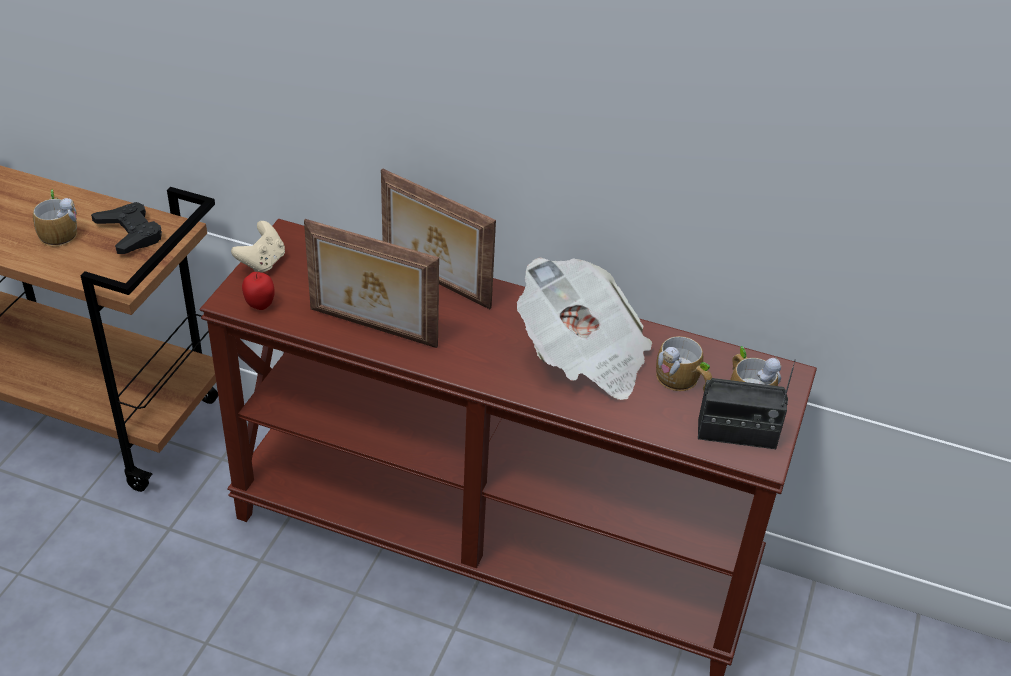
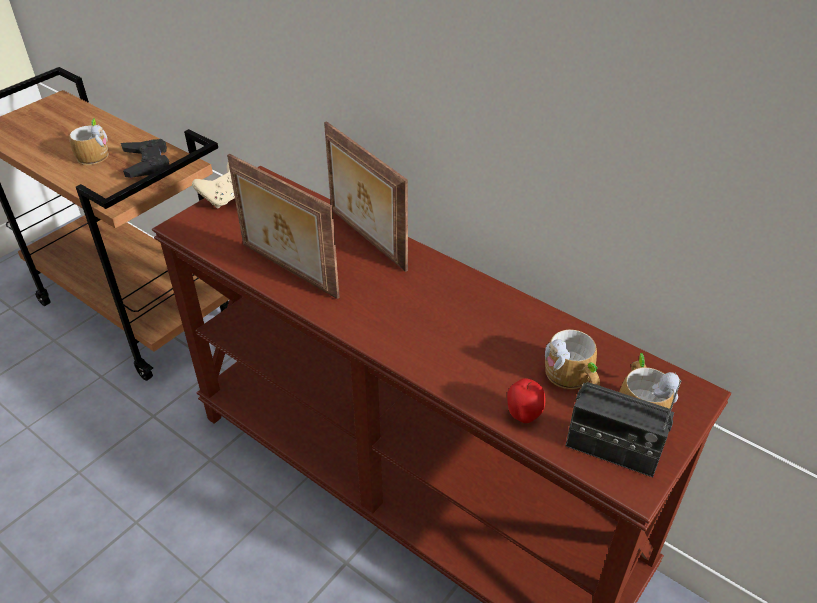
camera: 20 degrees right, 0 degrees up
(260, 305) = (202, 234): apple -> apple (523, 415)
(583, 355) = (477, 332): newspaper -> none

